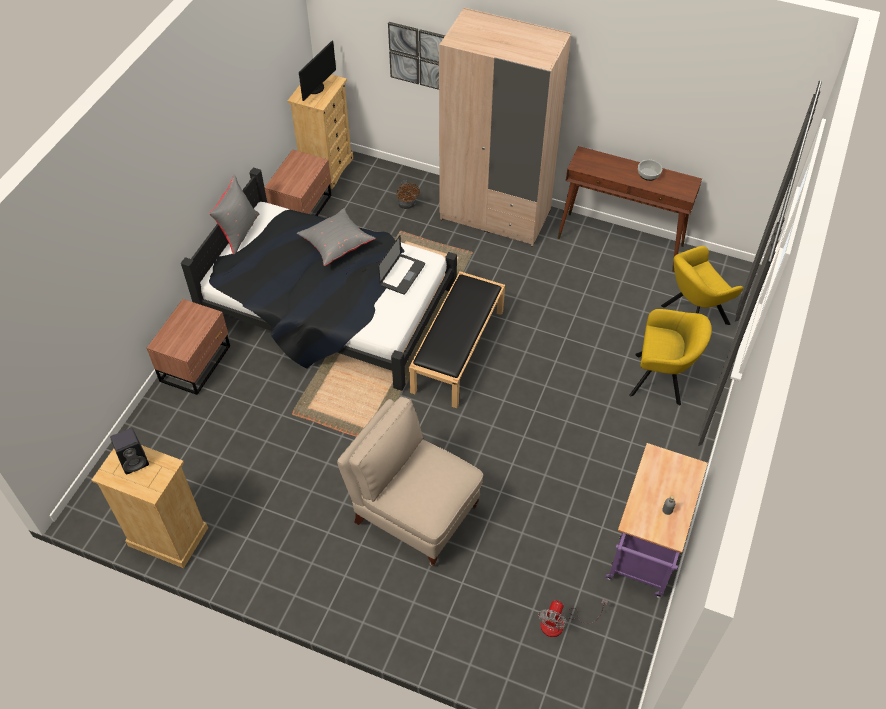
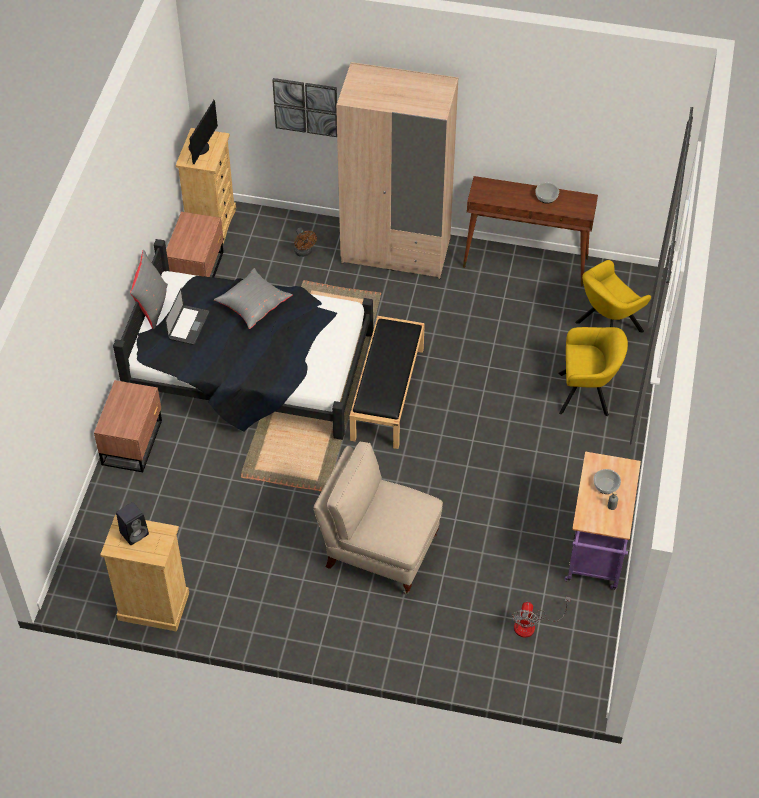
camera: 10 degrees left, 0 degrees up
(402, 275) = (325, 327): laptop -> laptop (188, 326)
(664, 485) = (606, 486): none -> bowl

